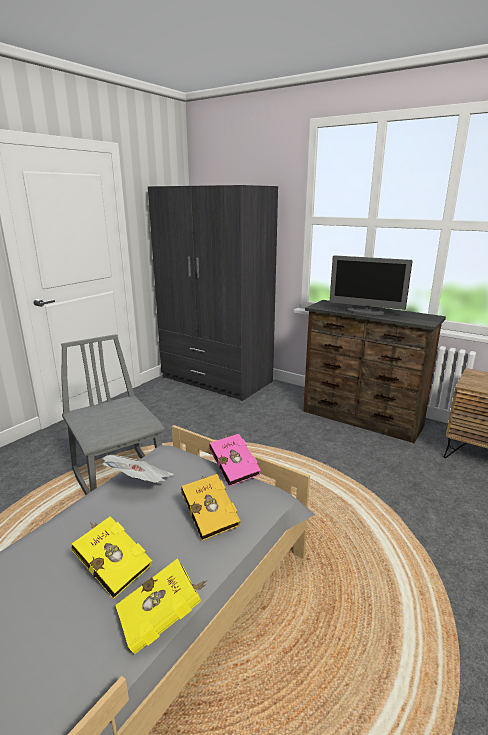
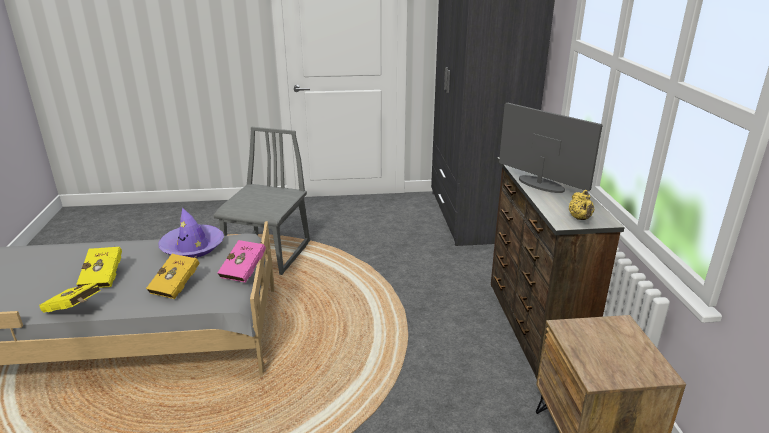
camera: 50 degrees right, 5 degrees up
(140, 483) = (193, 247): newspaper -> purple hat
(365, 312) = (540, 184): monitor -> monitor turned 150 degrees clockwise
(425, 319) = (580, 218): none -> yellow teapot

